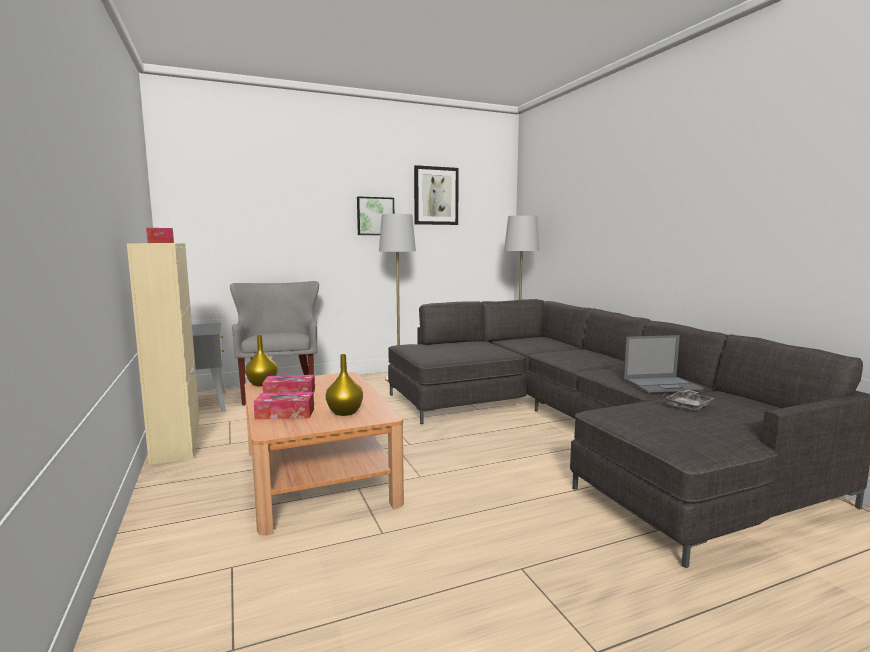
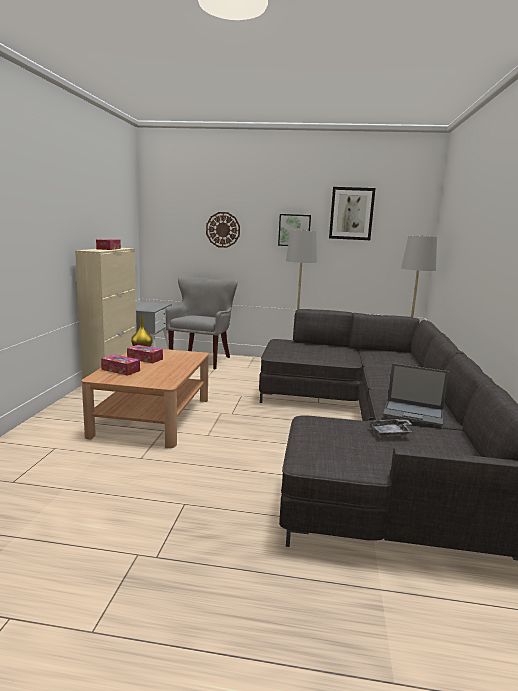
camera: 30 degrees right, 5 degrees up
(284, 218) = (223, 229): none -> wall clock
(345, 412) = (151, 377): yellow vase -> none

